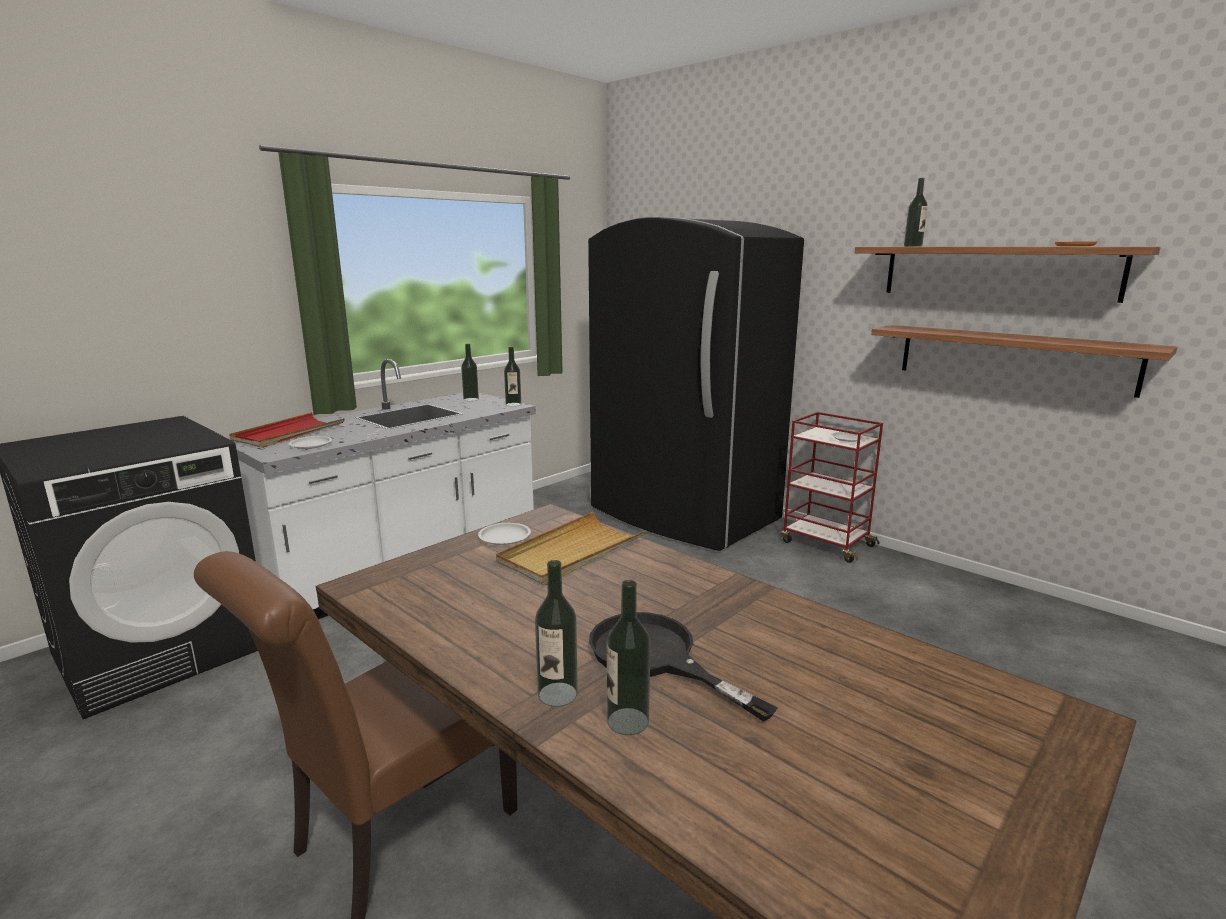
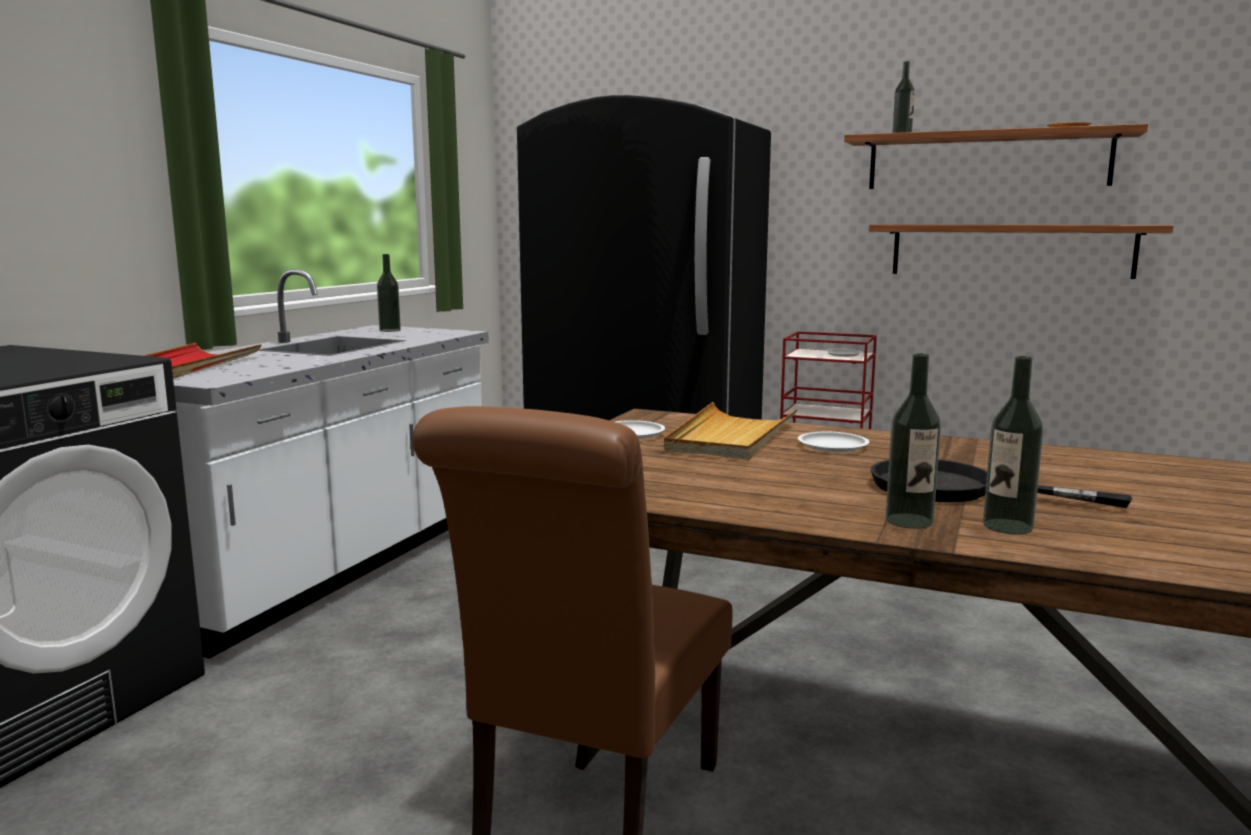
camera: 20 degrees left, 5 degrees down
(310, 445) = (247, 372): white plate -> white plate (833, 446)
(513, 404) = (457, 331): bottle -> none

